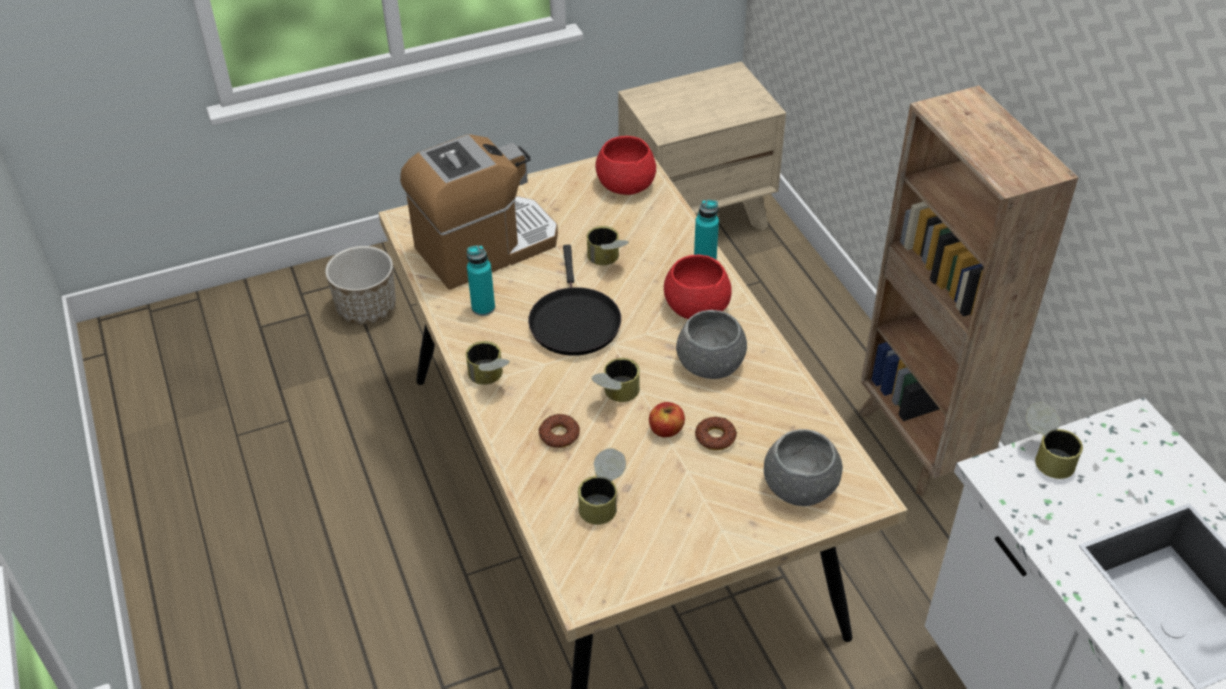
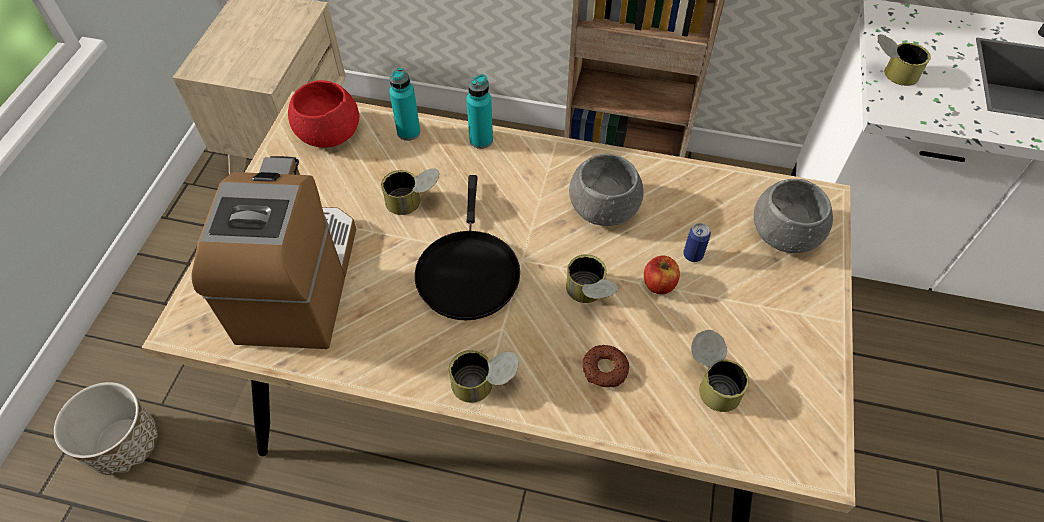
camera: 55 degrees left, 10 degrees up
(483, 308) = (381, 334): turquoise bottle -> turquoise bottle (408, 132)
(573, 321) = (467, 272): black frying pan -> black frying pan turned 60 degrees clockwise
(696, 306) = (529, 177): red bowl -> none
(715, 437) = (693, 255): donut -> can

